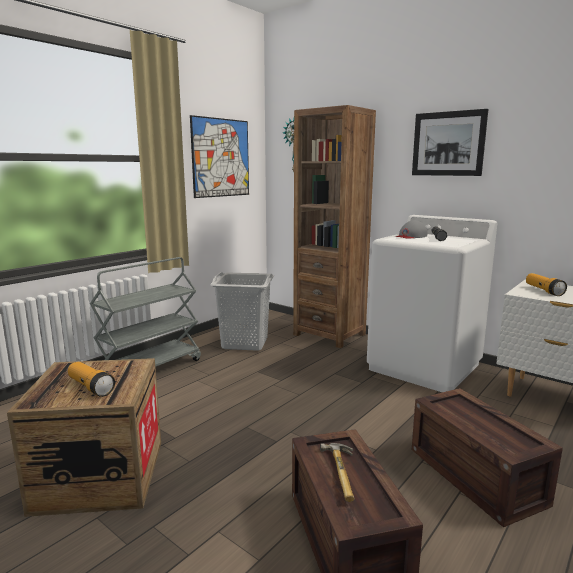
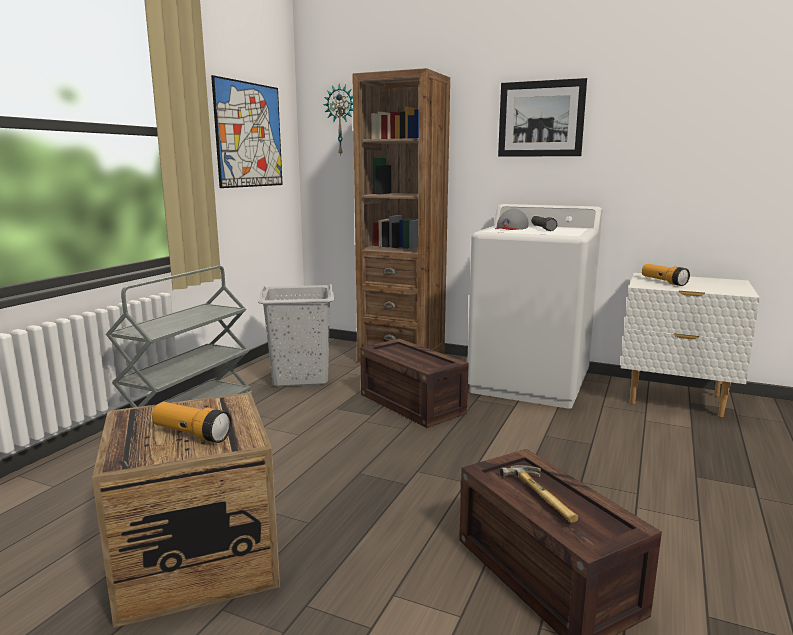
camera: 15 degrees left, 0 degrees up
(478, 476) = (646, 487): crate -> crate (414, 403)

